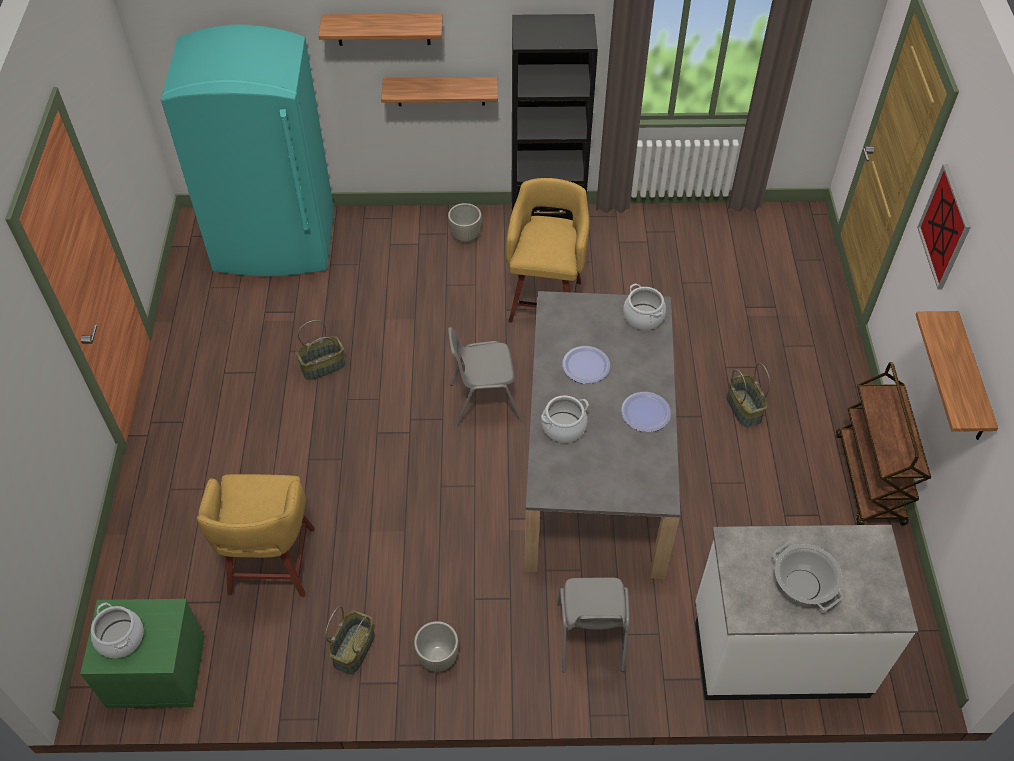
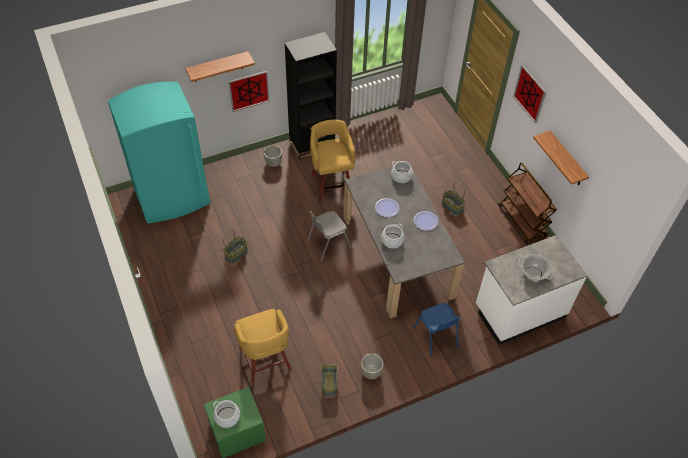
camera: 25 degrees left, 0 degrees up
(441, 91) = (249, 90): shelf -> picture
(590, 638) = (435, 337): grey chair -> blue chair

